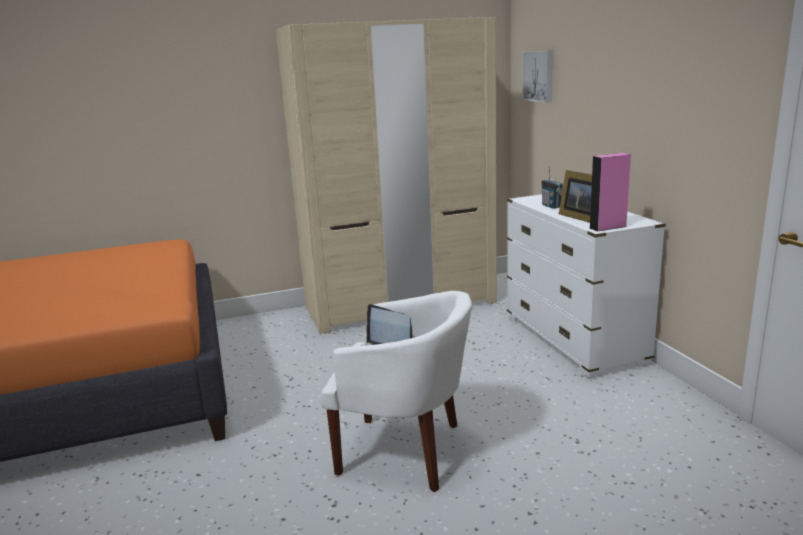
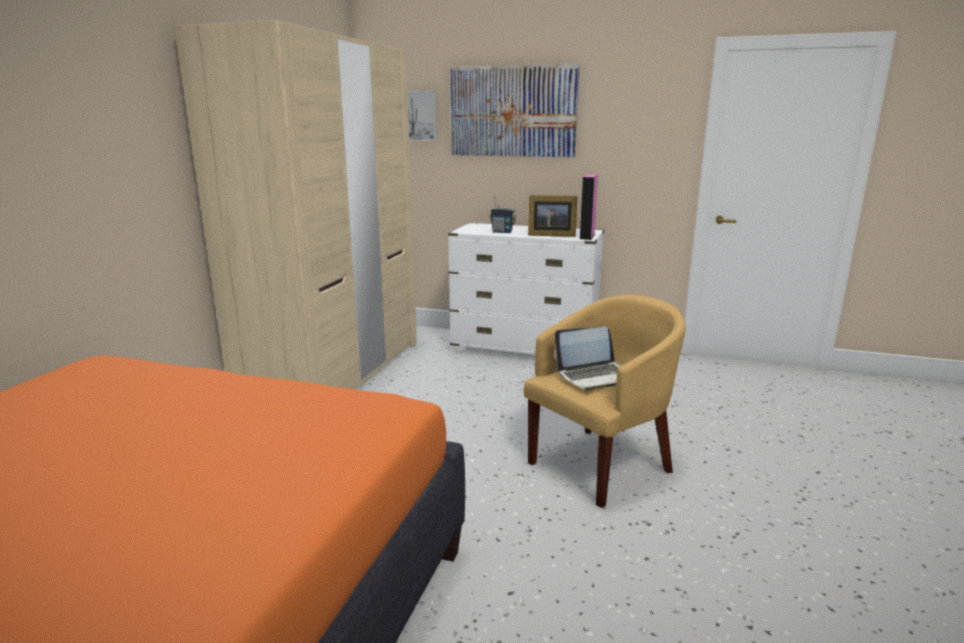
camera: 55 degrees left, 0 degrees up
(405, 451) = (601, 464): white armchair -> yellow armchair
(602, 72) = (512, 111): none -> picture

